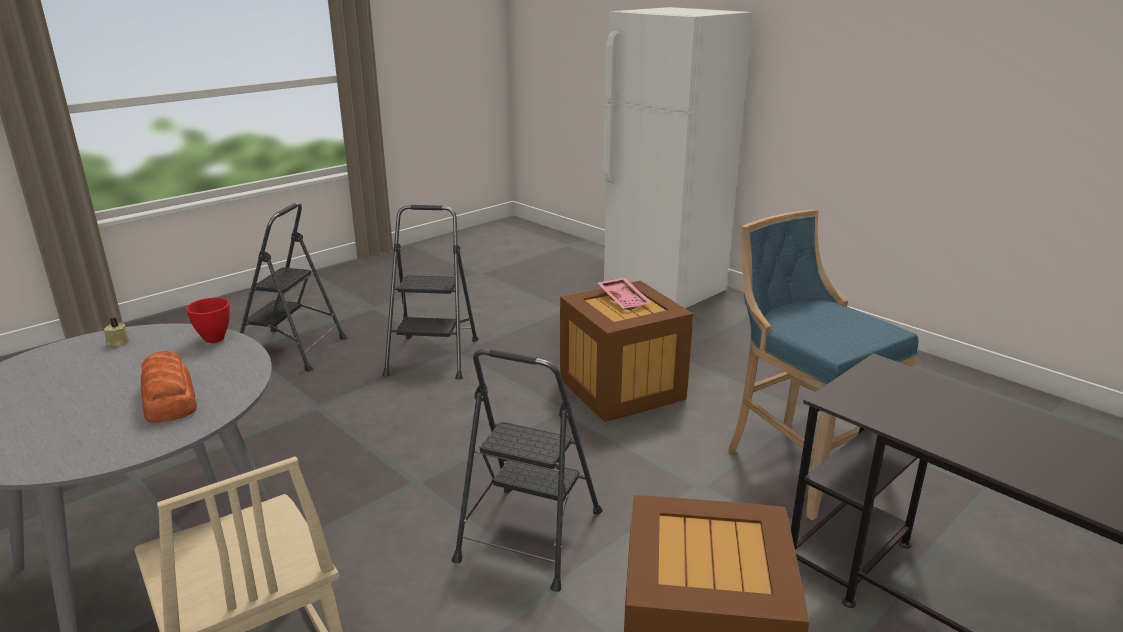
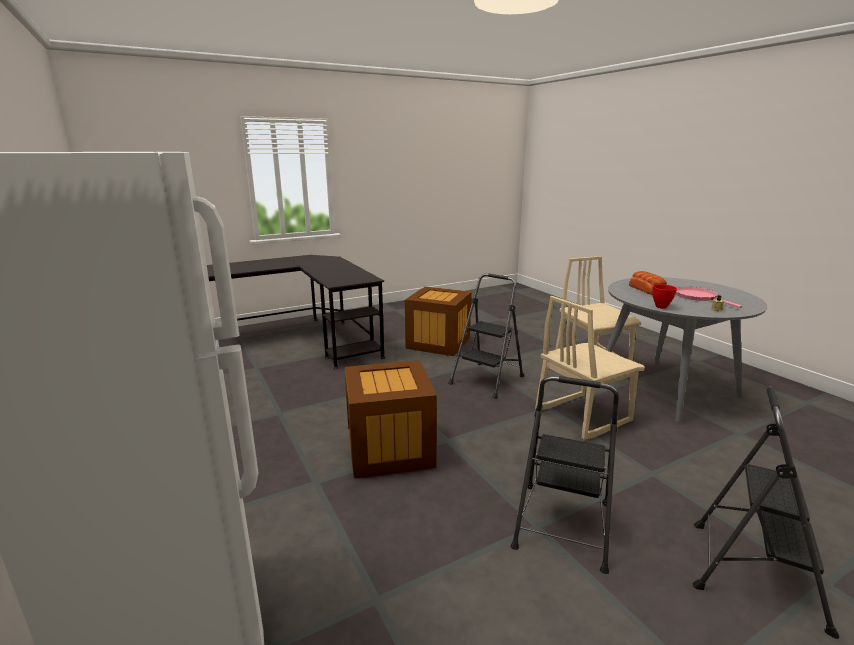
camera: 165 degrees left, 5 degrees down
(90, 380) = (697, 297): none -> pink frying pan
(366, 474) = (582, 415): none -> beige chair
(624, 300) = (383, 386): pink tray -> none
(798, 464) = (328, 388): blue stool -> none

